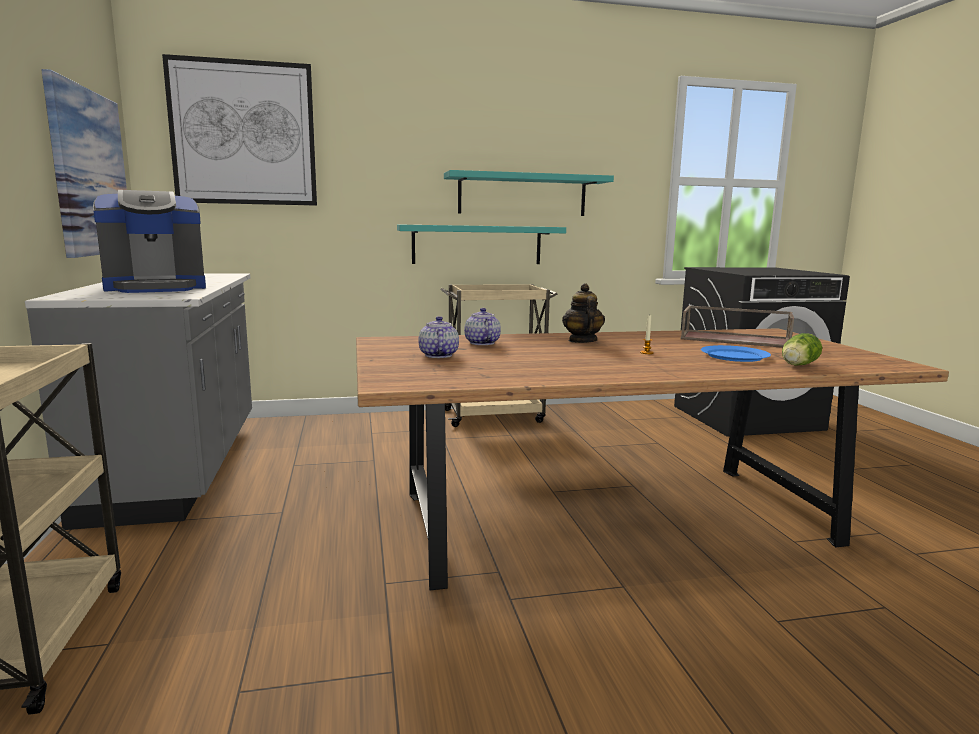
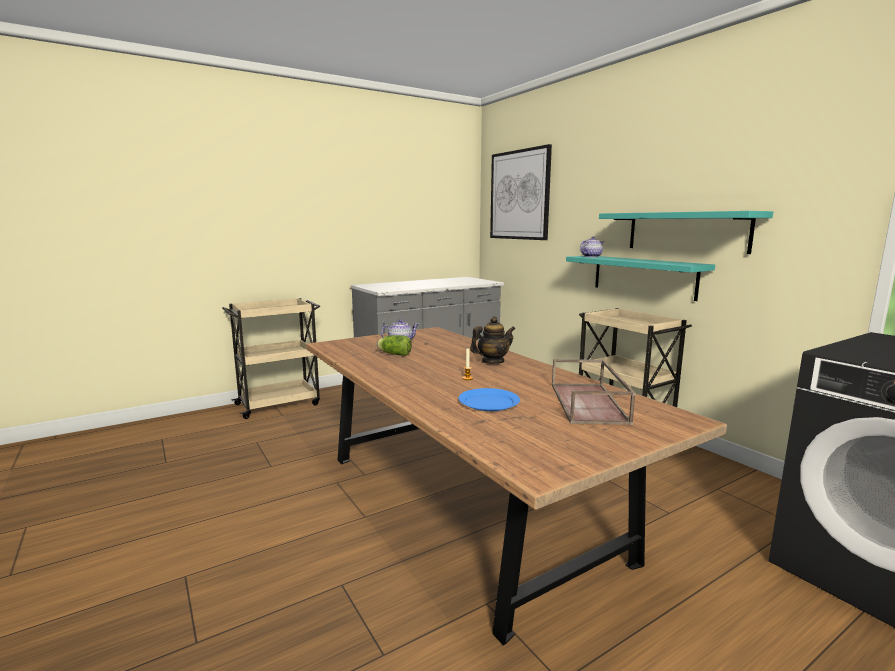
camera: 70 degrees right, 0 degrees up
(90, 173) = (429, 226): picture -> none
(156, 288) = (408, 285): coffee machine -> none
(481, 343) = (449, 345): teapot -> teapot (591, 256)
(797, 365) = (471, 422): lettuce -> lettuce (393, 354)

